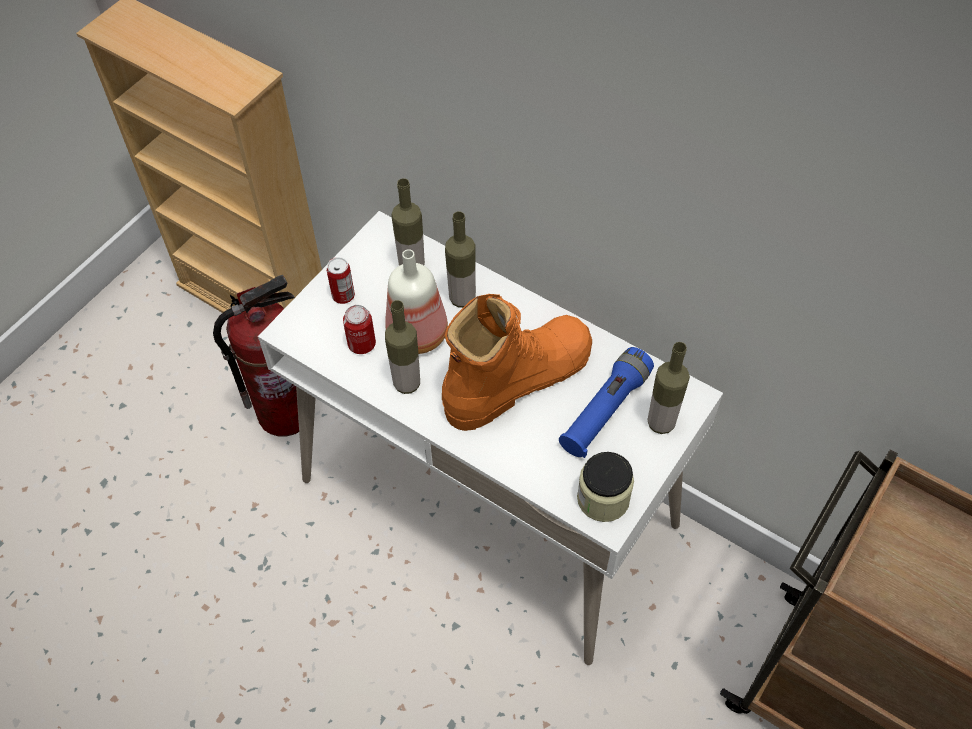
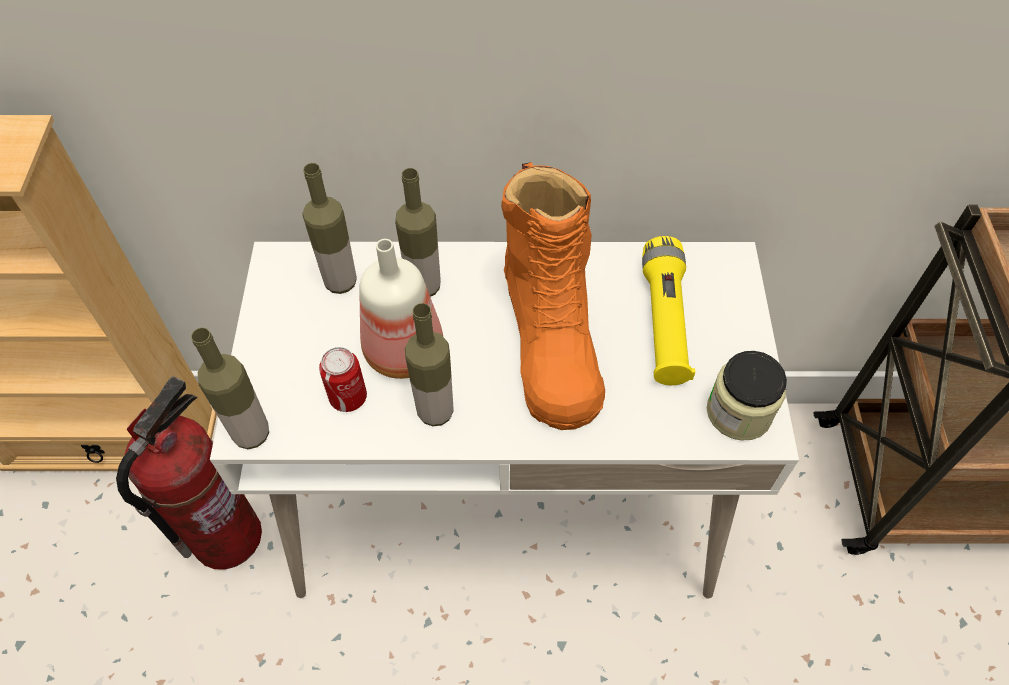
camera: 35 degrees left, 0 degrees up
(343, 295) = (283, 354): can -> none
(517, 379) = (550, 339): orange boot -> orange boot turned 150 degrees clockwise
(605, 410) = (664, 321): blue flashlight -> yellow flashlight
(661, 423) = (726, 303): bottle -> bottle (251, 434)

